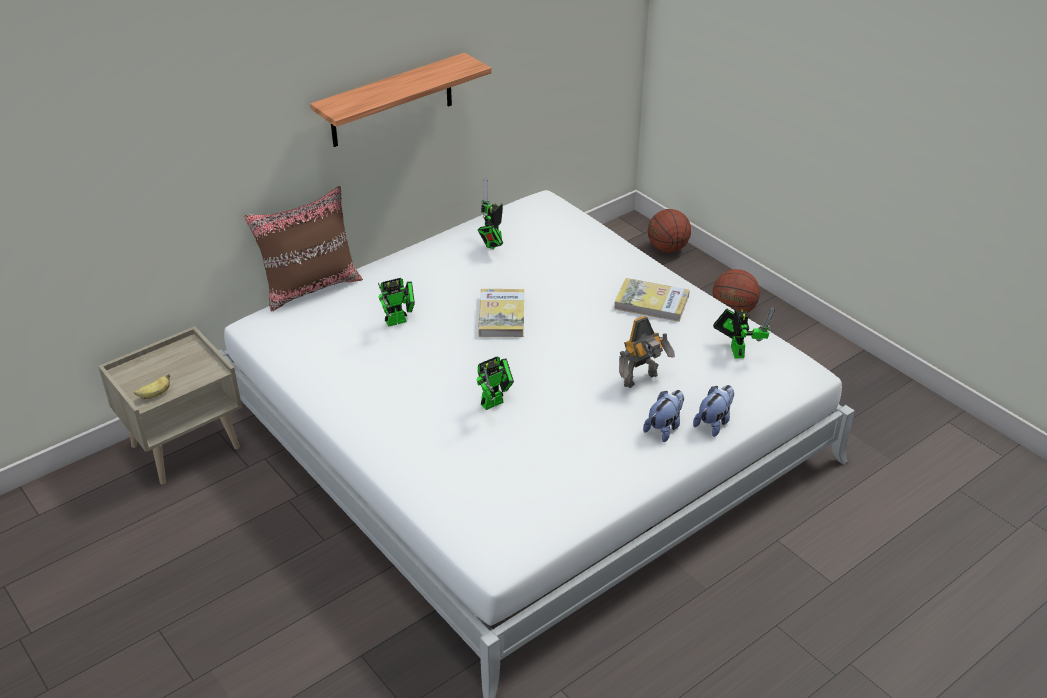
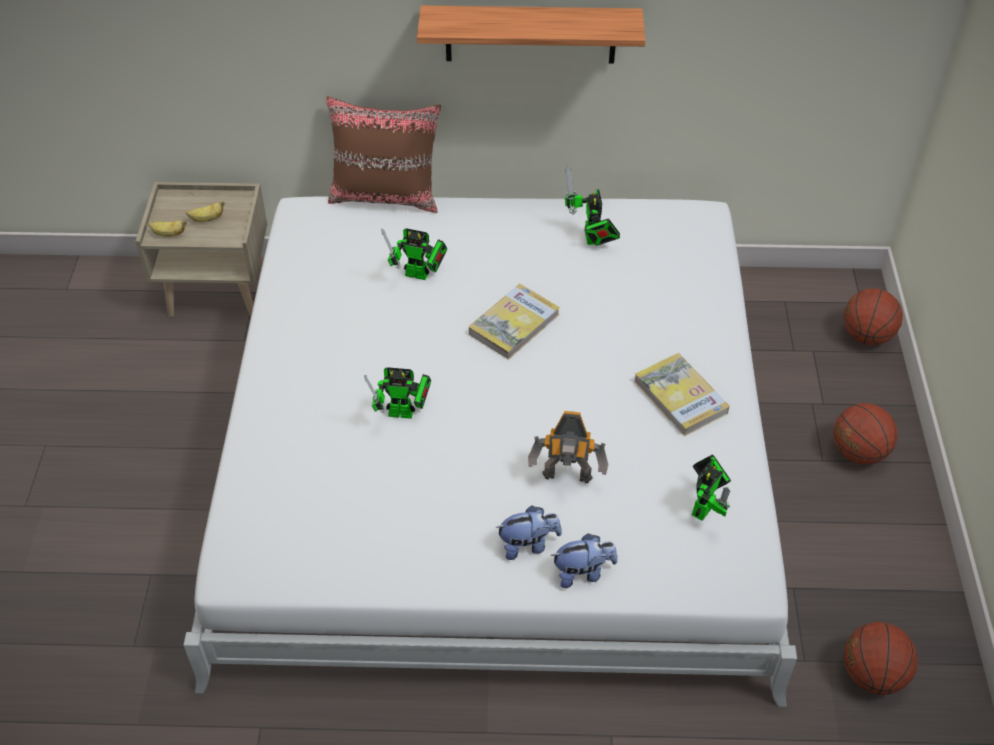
camera: 40 degrees right, 10 degrees up
(176, 370) = (207, 219): none -> banana
(492, 245) = (591, 240): toy robot -> toy robot turned 75 degrees counterclockwise
(869, 417) = (872, 675): none -> basketball

